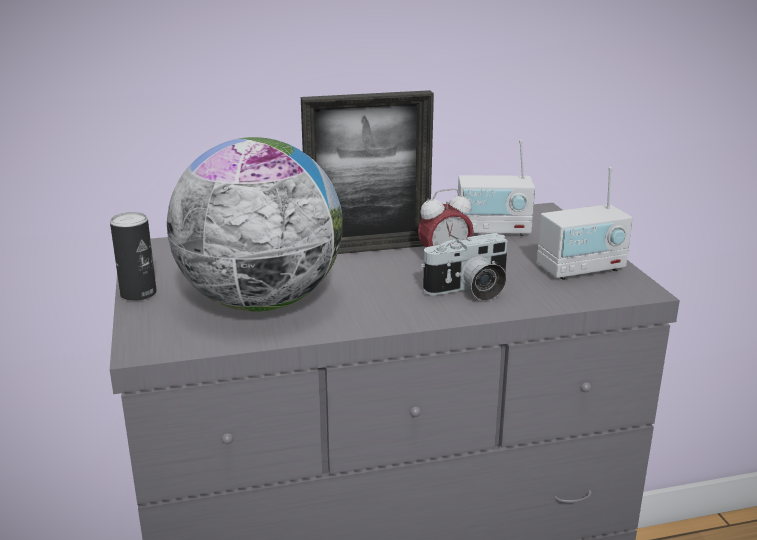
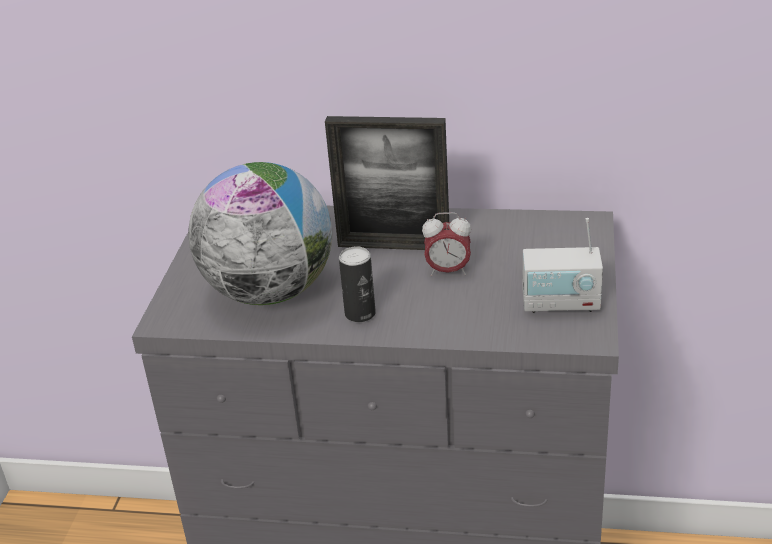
camera: 25 degrees right, 10 degrees up
(138, 293) = (187, 265): can -> can (360, 313)
(469, 291) = (441, 311): camera -> none
(493, 230) = (521, 241): radio -> none

